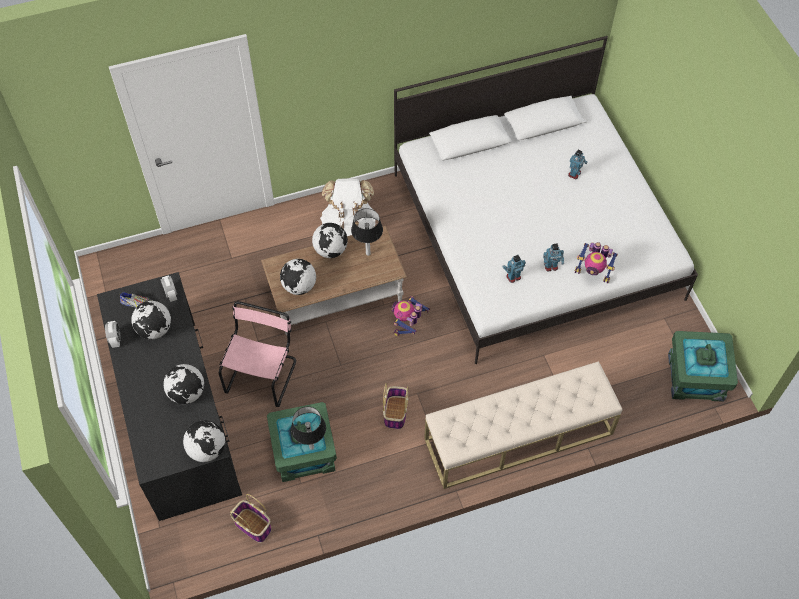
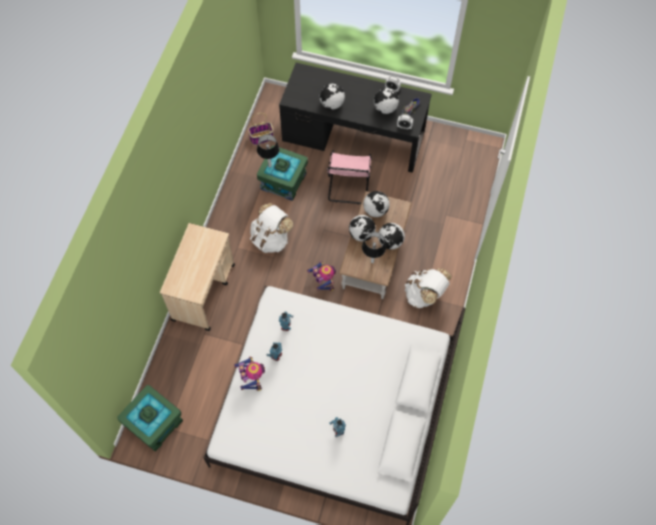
camera: 125 degrees right, 5 degrees up
(207, 449) = (291, 97): globe -> globe (361, 234)
(262, 374) = (348, 188): pink chair -> pink chair turned 45 degrees clockwise
(395, 412) = (271, 239): basket -> white backpack
(518, 437) = (204, 291): beige bench -> beige cart
(593, 272) = (251, 378): toy robot -> toy robot turned 105 degrees clockwise

